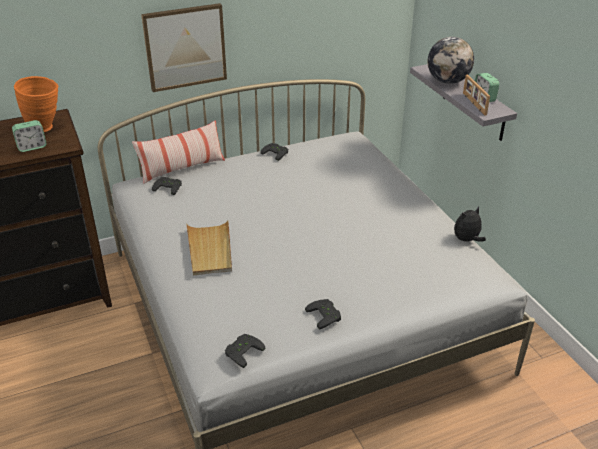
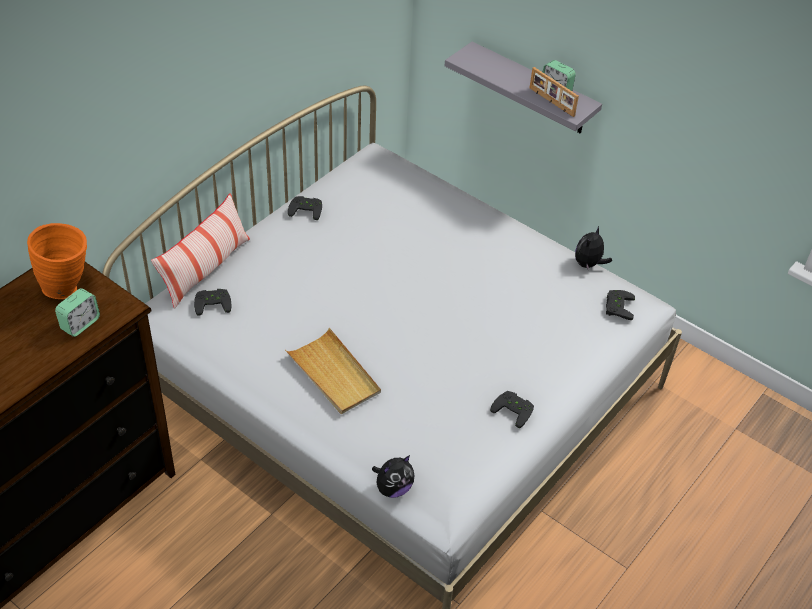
camera: 30 degrees left, 10 degrees up
(185, 47) = (188, 115): picture -> none
(190, 336) = (393, 488): none -> plush toy
(242, 351) = (461, 483): black game controller -> black game controller (617, 306)
(447, 81) = (501, 73): globe -> none

